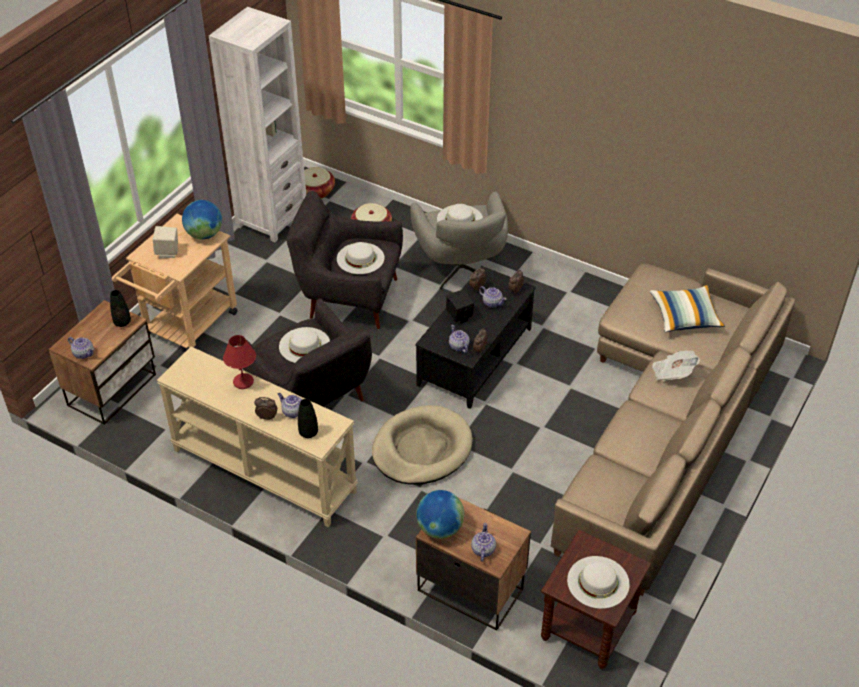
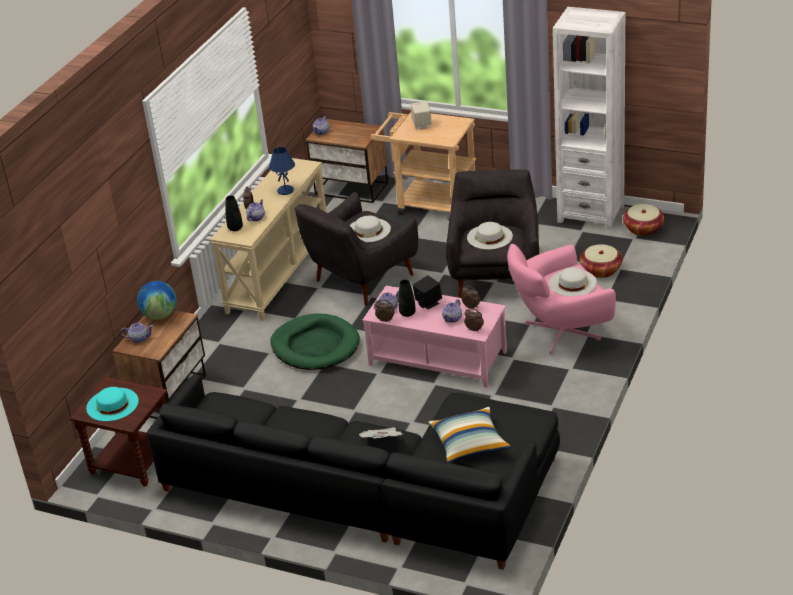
camera: 85 degrees right, 10 degrees down
(122, 322) = (358, 139): black vase -> black vase (407, 313)
(204, 234) = (449, 135): globe -> none
(243, 382) = (286, 191): red table lamp -> blue table lamp
(422, 448) = (315, 346): beige dog bed -> green dog bed
(461, 270) = (559, 333): grey armchair -> pink armchair
(476, 357) = (437, 359): black coffee table -> pink coffee table
(598, 582) = (112, 404): white hat -> turquoise hat
(666, 425) = (373, 491): beige sofa -> black sofa

